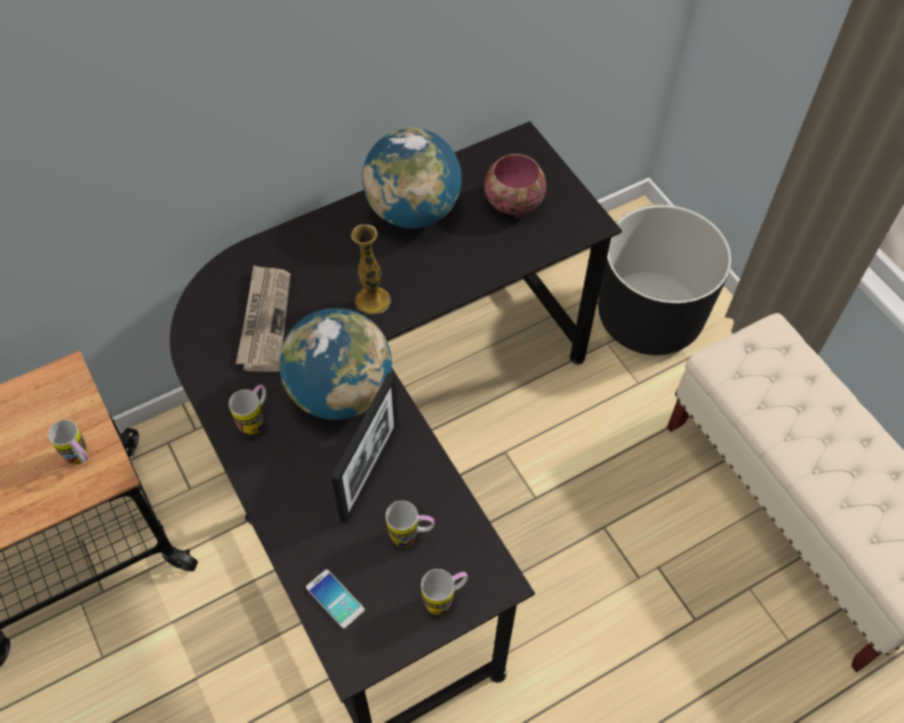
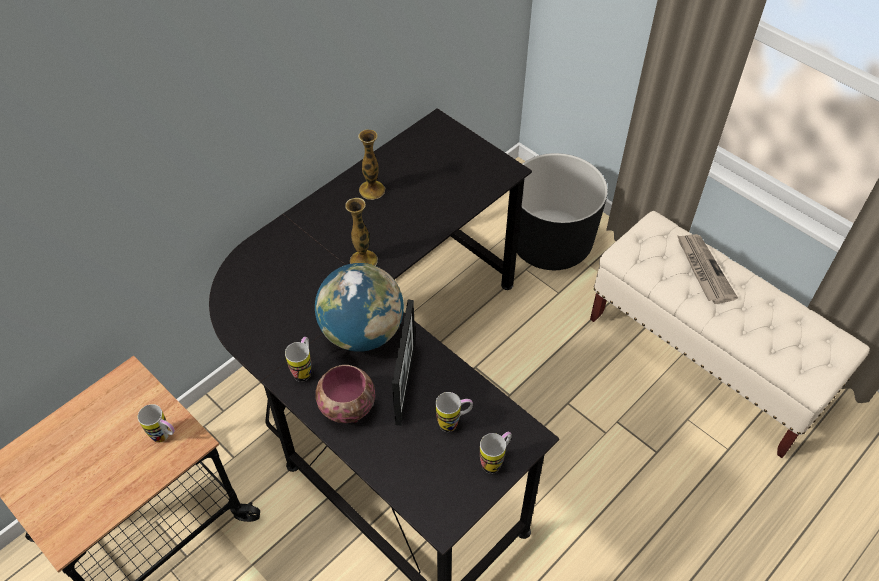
camera: 15 degrees left, 5 degrees down
(264, 320) = (284, 294): newspaper -> newspaper (703, 269)
(335, 599) = (412, 482): phone -> none
(413, 211) = (372, 190): globe -> vase
(512, 204) = (444, 169): bowl -> bowl (346, 408)

